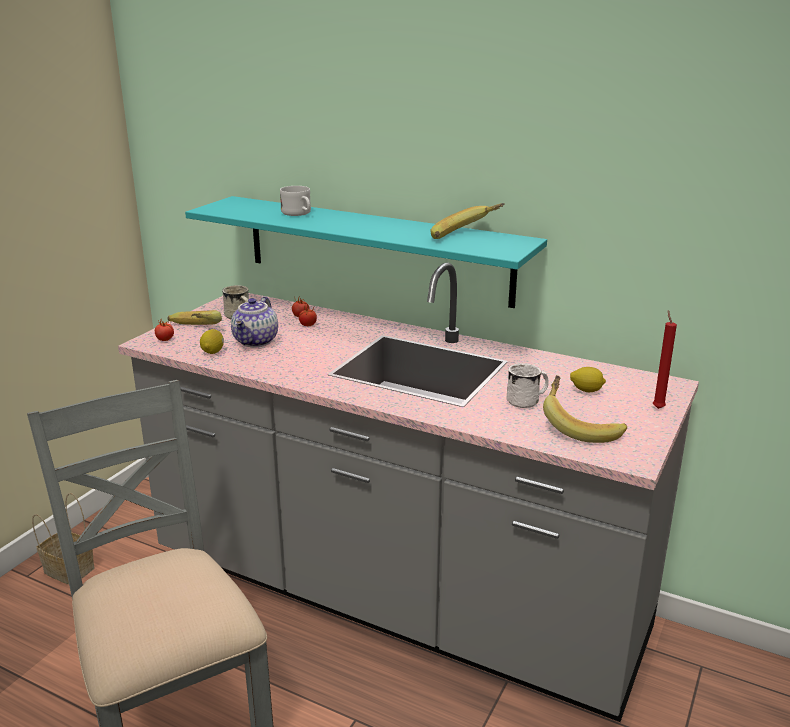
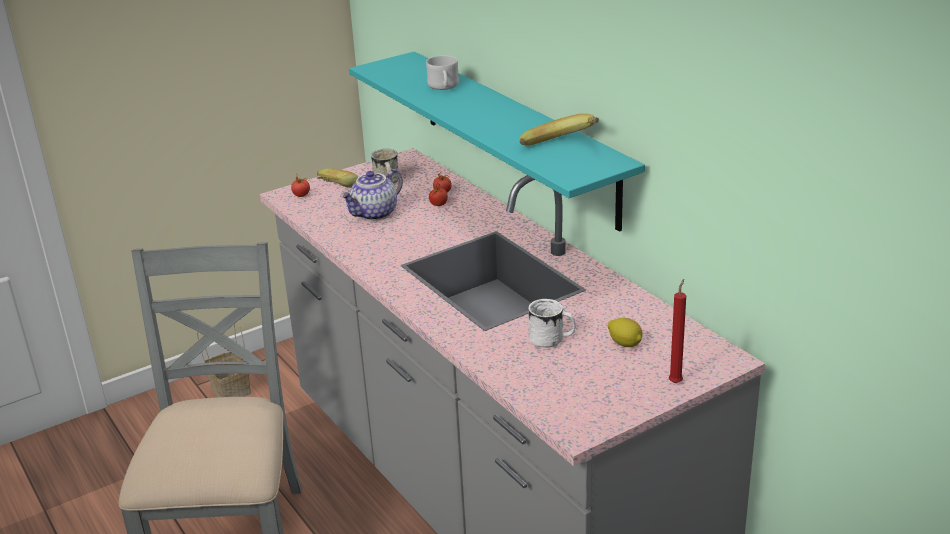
camera: 30 degrees right, 5 degrees up
(213, 351) = (328, 217): lemon -> none
(580, 427) = (569, 381): banana -> none

